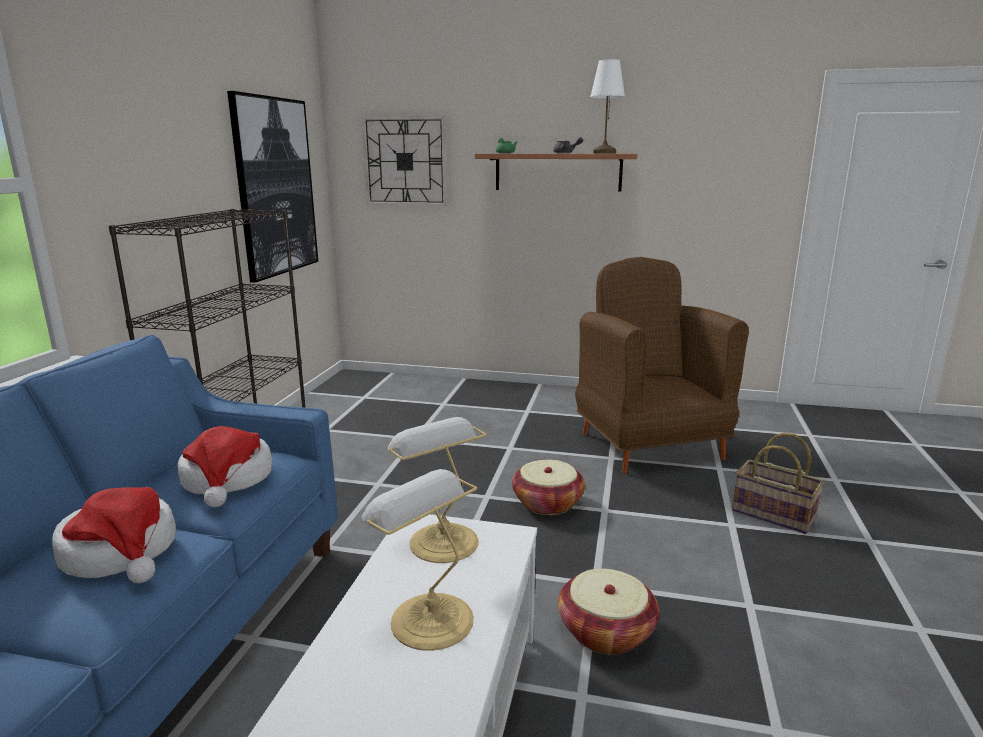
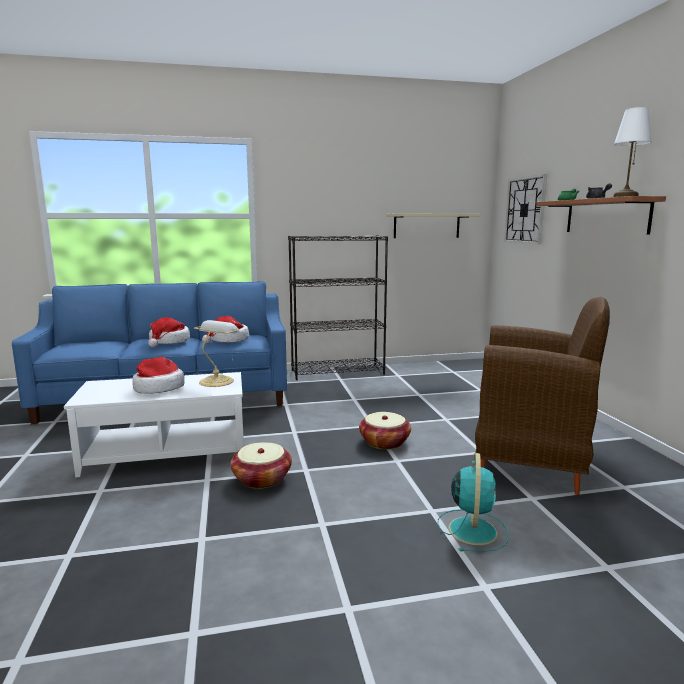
camera: 65 degrees right, 5 degrees down
(275, 187) = (426, 226): picture -> beige shelf
(428, 618) = (158, 388): table lamp -> hat
(649, 445) = (529, 463): brown armchair -> brown armchair turned 60 degrees clockwise
(772, 515) = (472, 529): basket -> turquoise fan

